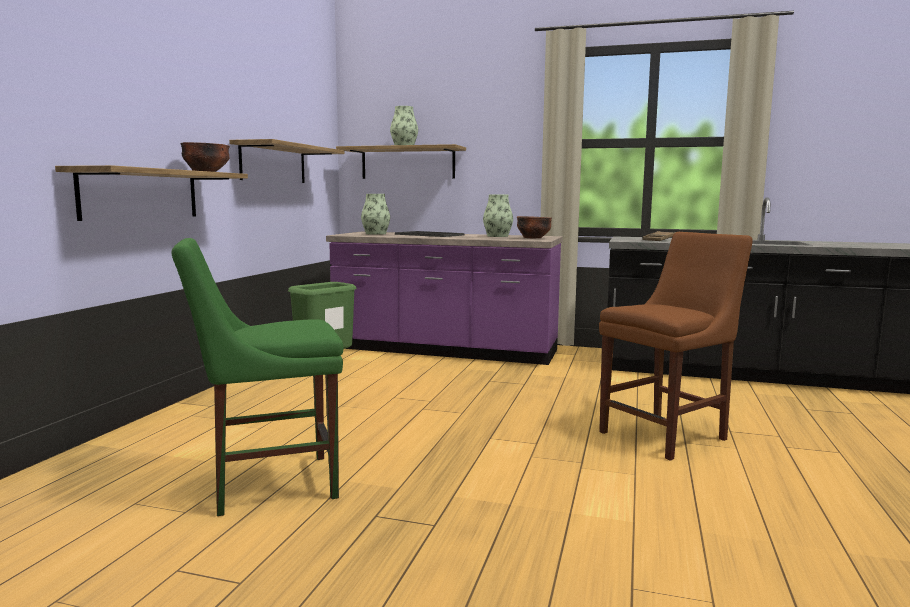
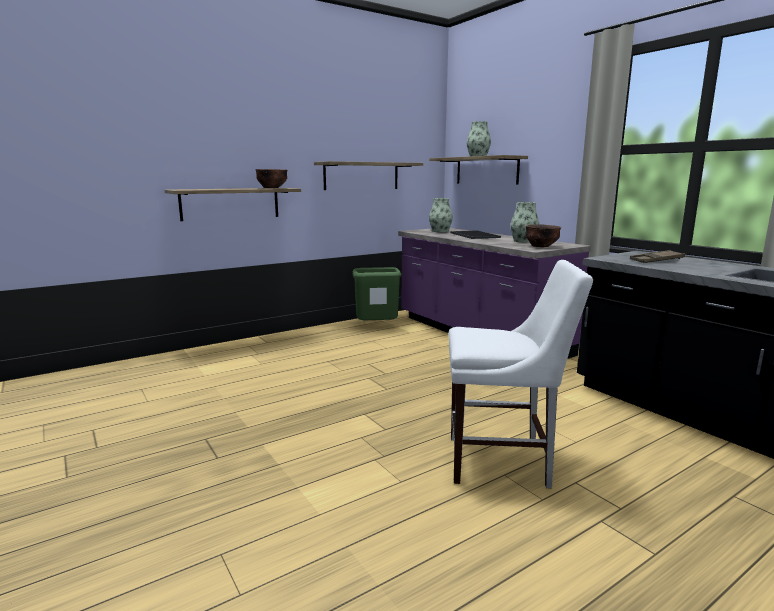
camera: 40 degrees right, 5 degrees up
(267, 484) = (201, 399): green chair -> none
(667, 434) = (503, 462): brown chair -> white chair

